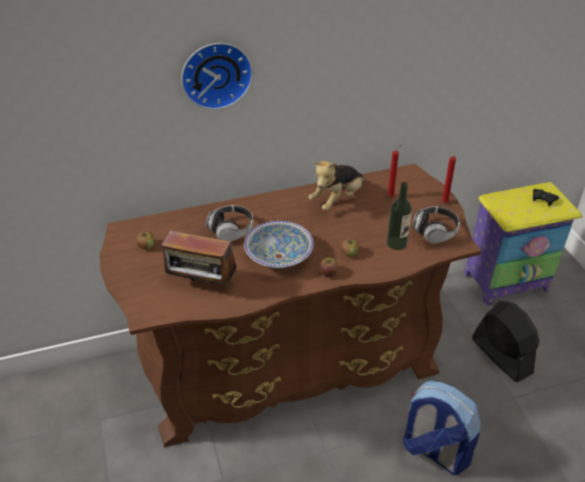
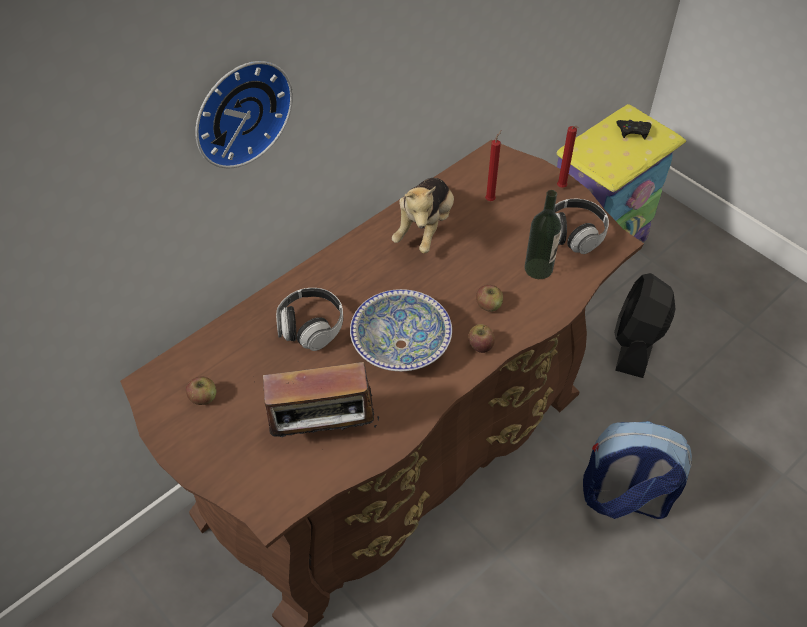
camera: 25 degrees left, 10 degrees up
(501, 355) = (636, 343): black fan -> black fan turned 105 degrees counterclockwise

